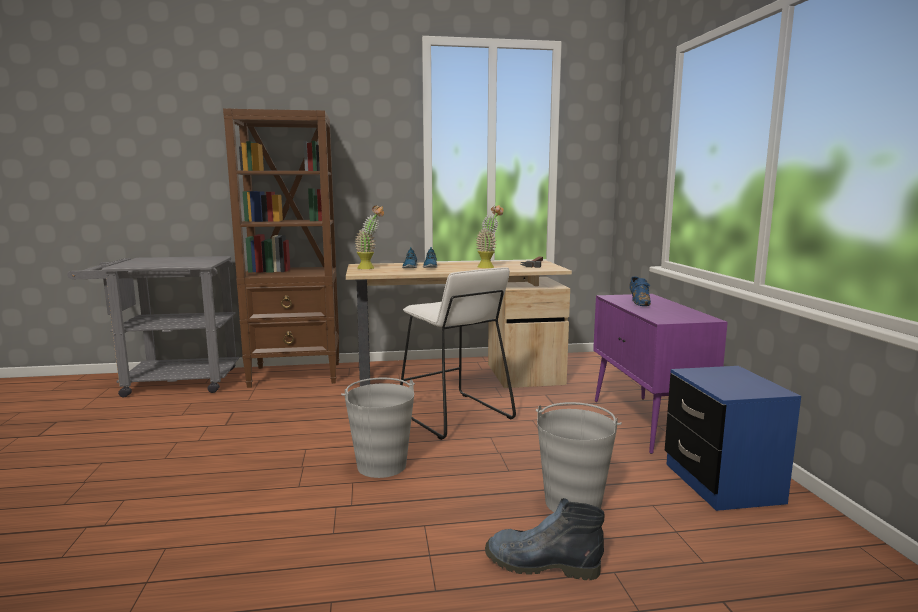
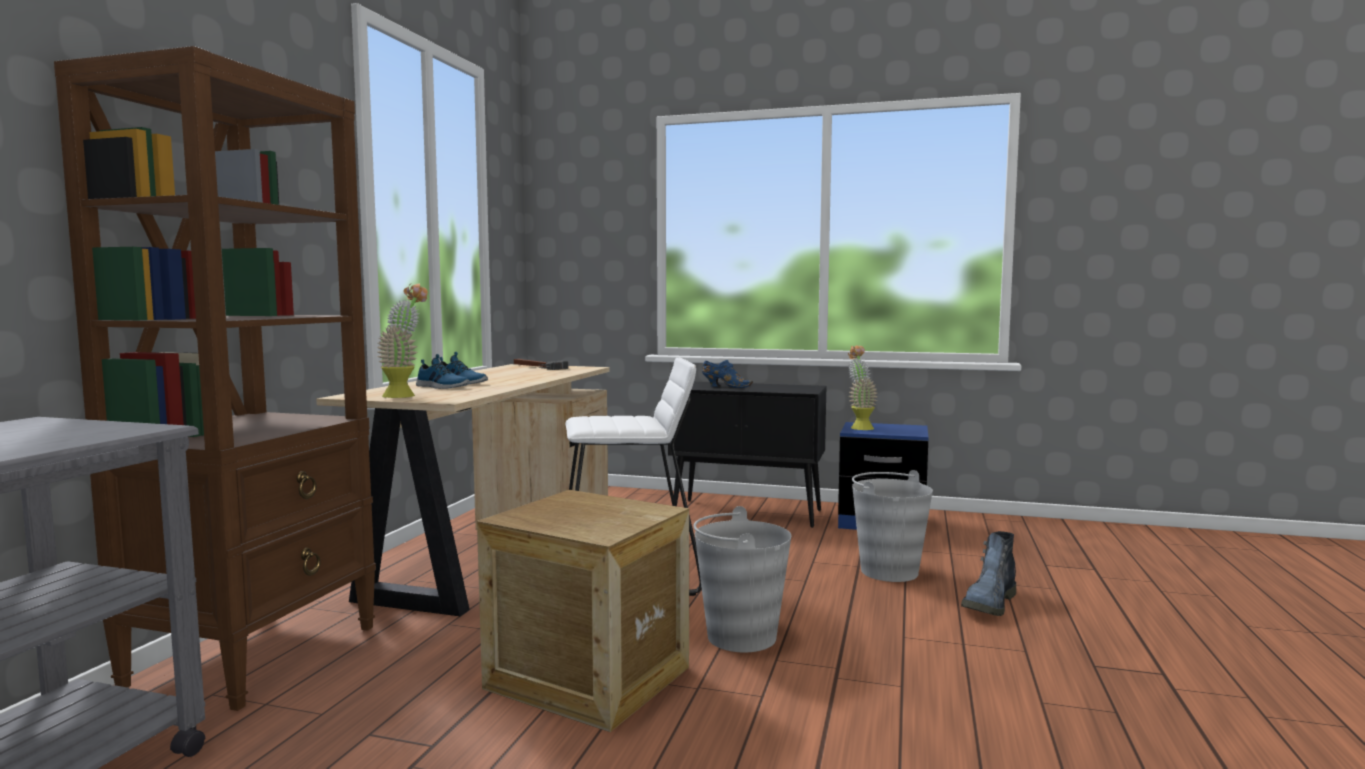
camera: 65 degrees left, 5 degrees down
(302, 437) = (588, 678): none -> crate
(489, 267) = (521, 374): potted plant -> potted plant (859, 427)
(647, 423) = (748, 513): purple cabinet -> black cabinet

